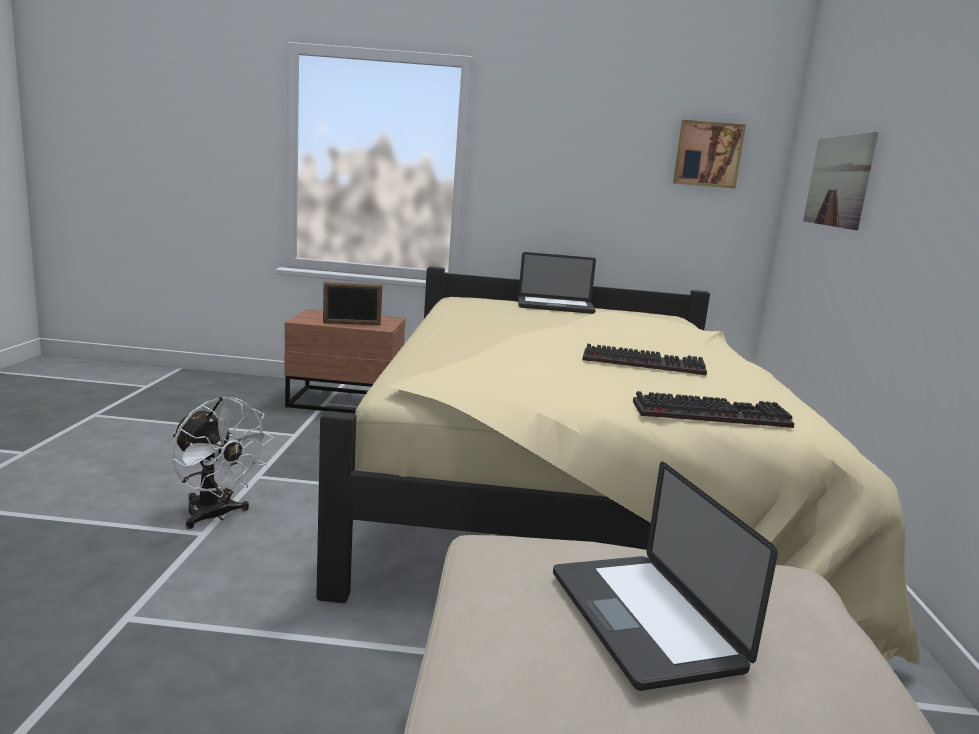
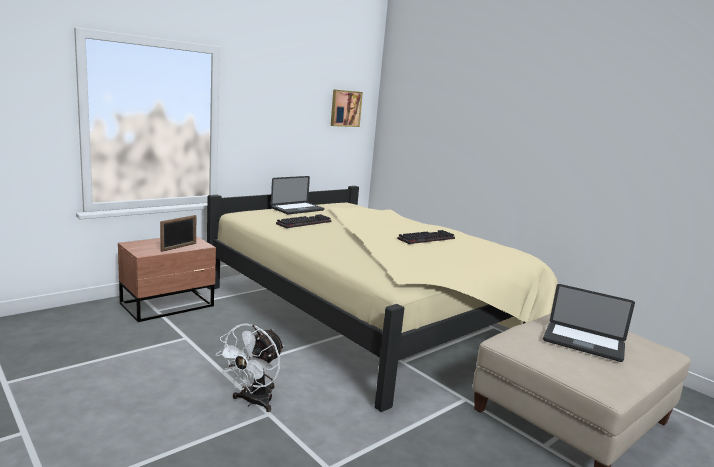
camera: 45 degrees left, 0 degrees up
(215, 516) = (253, 402): white fan -> white fan turned 120 degrees clockwise
(712, 414) = (498, 258): keyboard -> keyboard (304, 222)
(839, 181) = (434, 129): picture -> none

